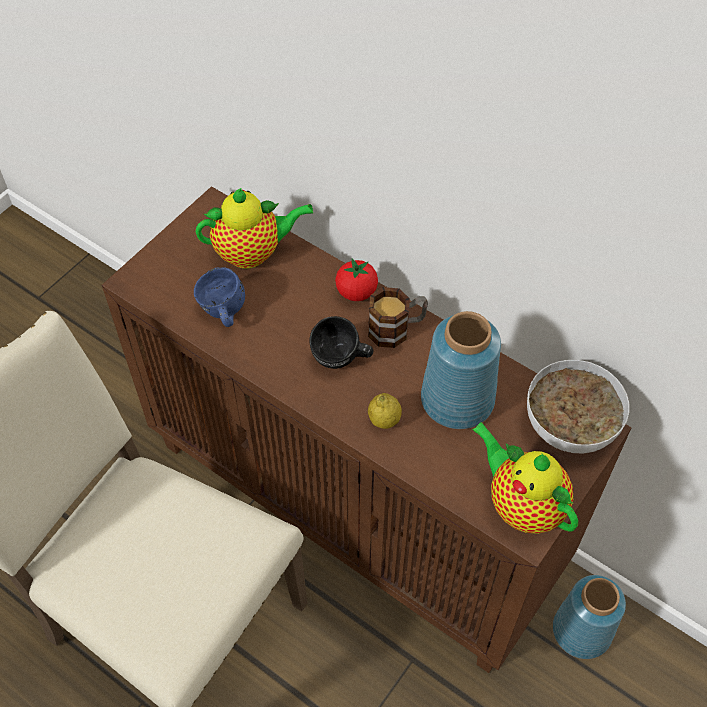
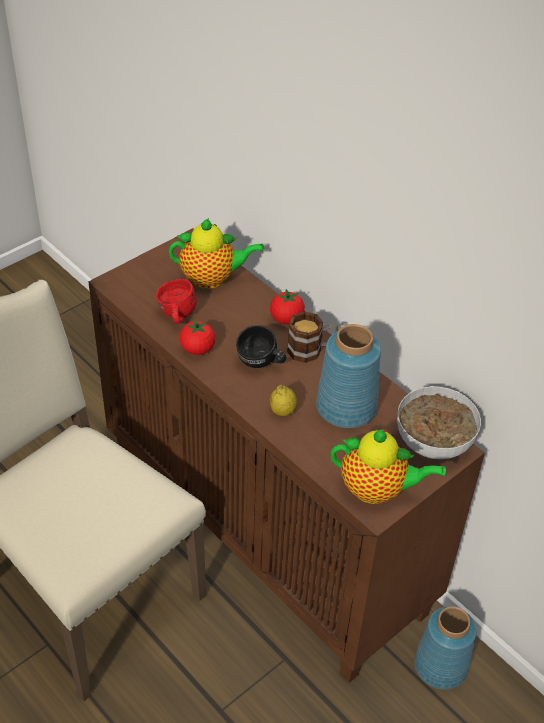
camera: 10 degrees right, 10 degrees down
(222, 313) = (176, 316): blue mug -> red mug
(260, 354) = (197, 349): none -> tomato
(521, 504) = (377, 490): teapot -> teapot turned 135 degrees clockwise

